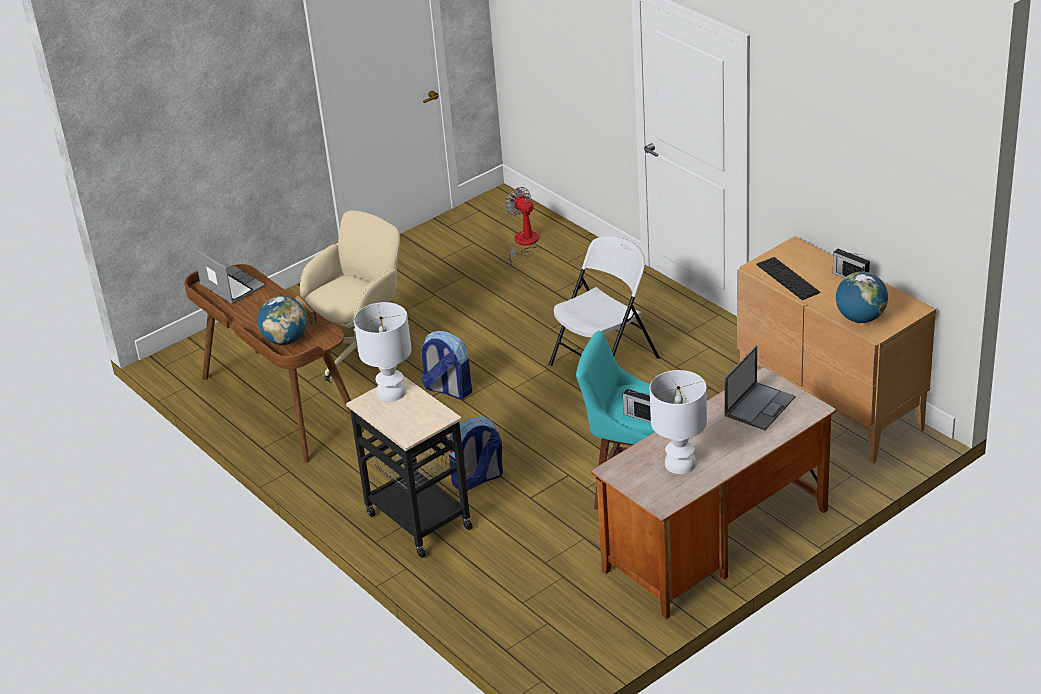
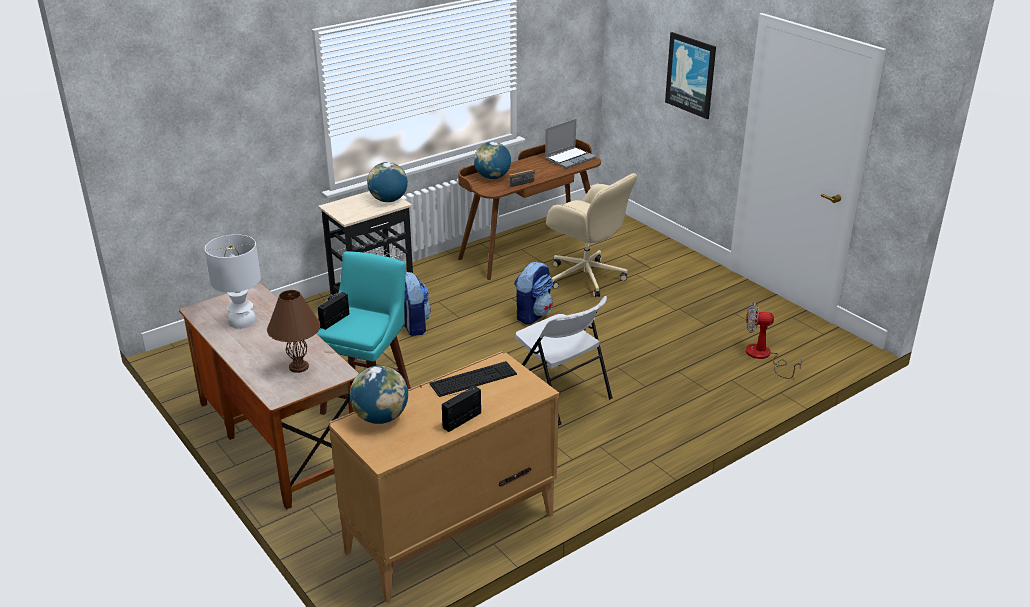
camera: 90 degrees right, 5 degrees down
(238, 109) = (691, 75): none -> picture
(390, 393) = (388, 200): white table lamp -> globe
(524, 244) = (764, 357): fan -> fan turned 135 degrees counterclockwise
(760, 406) = (299, 367): laptop -> brown table lamp

